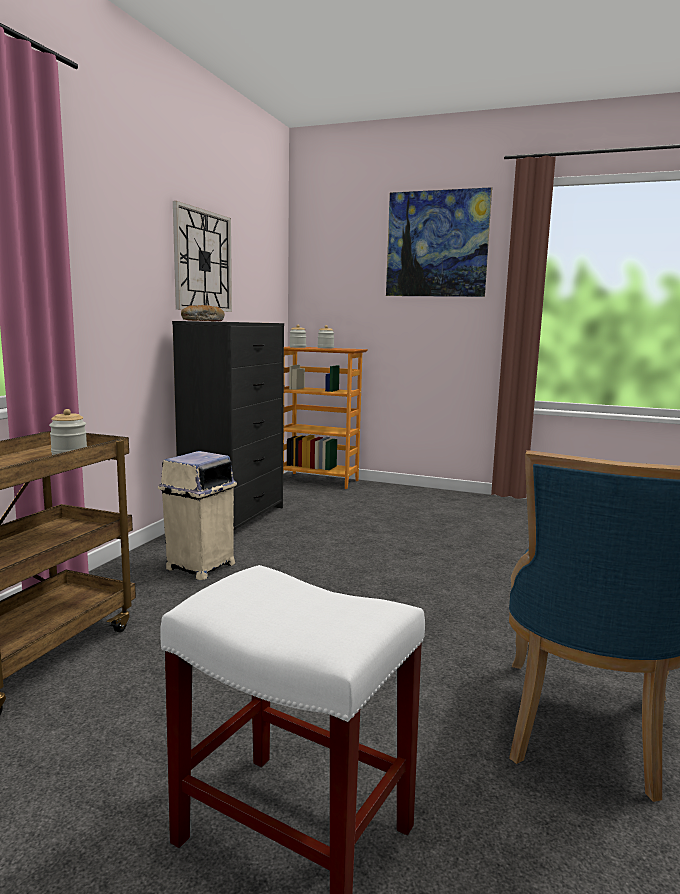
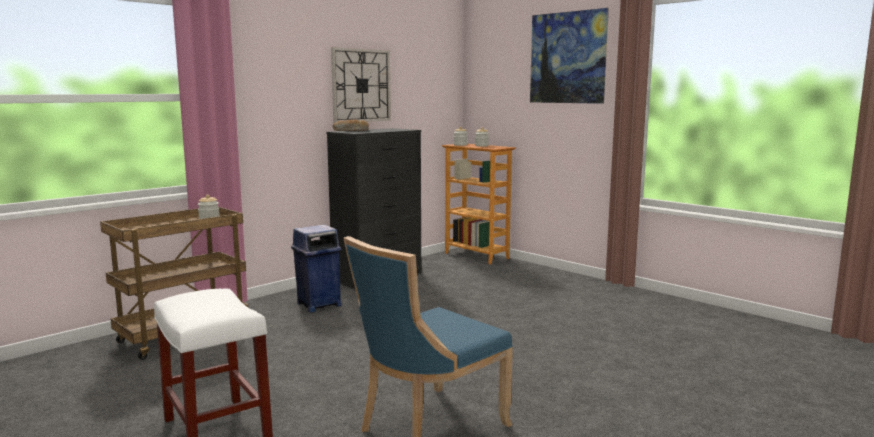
camera: 25 degrees right, 0 degrees up
(199, 567) = (318, 304): beige trash can -> blue trash can

